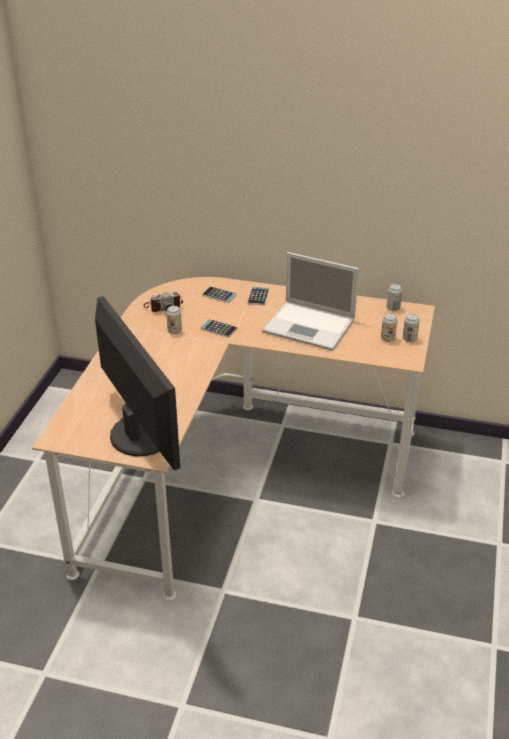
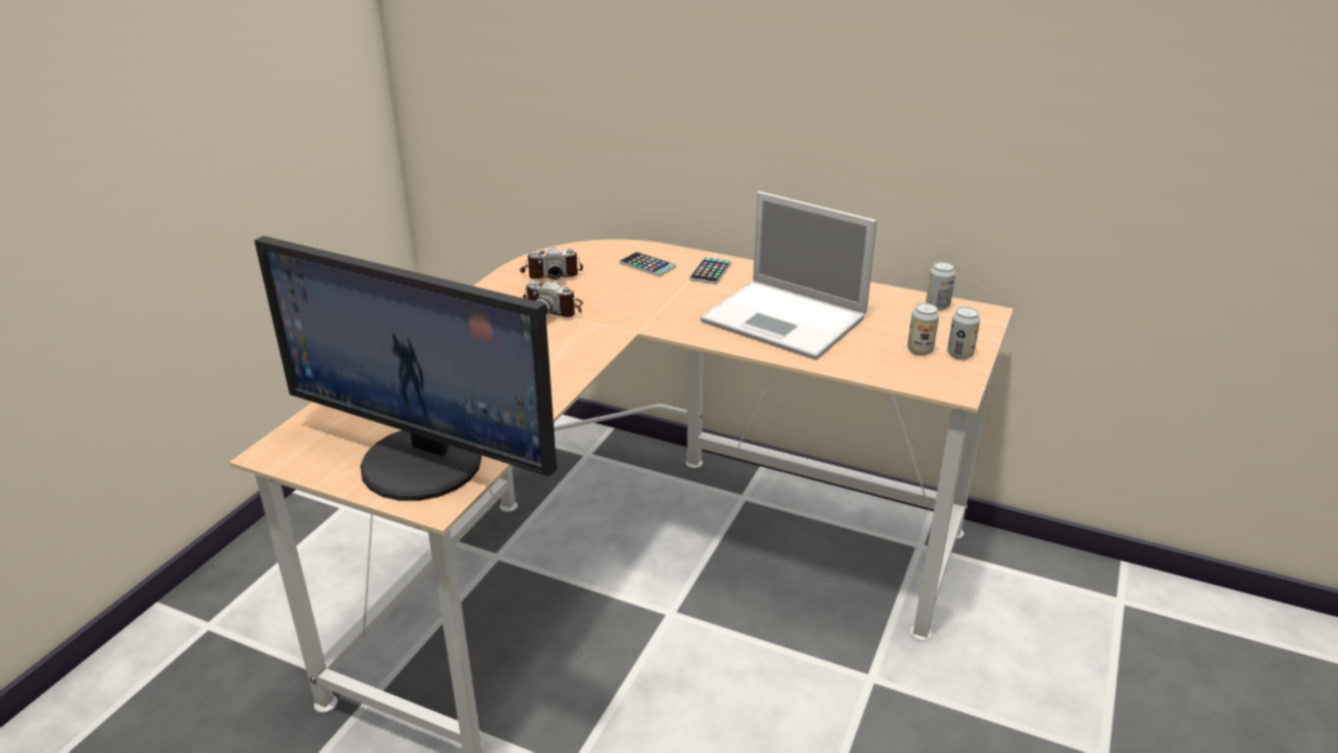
camera: 10 degrees right, 5 degrees down
(140, 435) = (425, 462): monitor -> monitor turned 135 degrees clockwise
(174, 331) = (555, 308): can -> camera
(219, 329) = (629, 311): phone -> none

